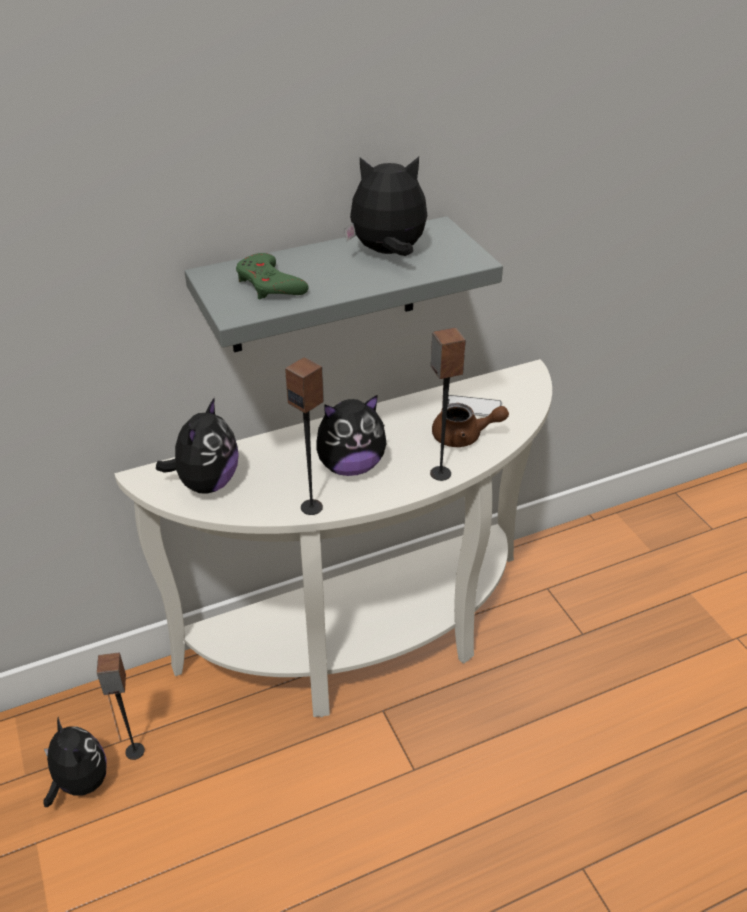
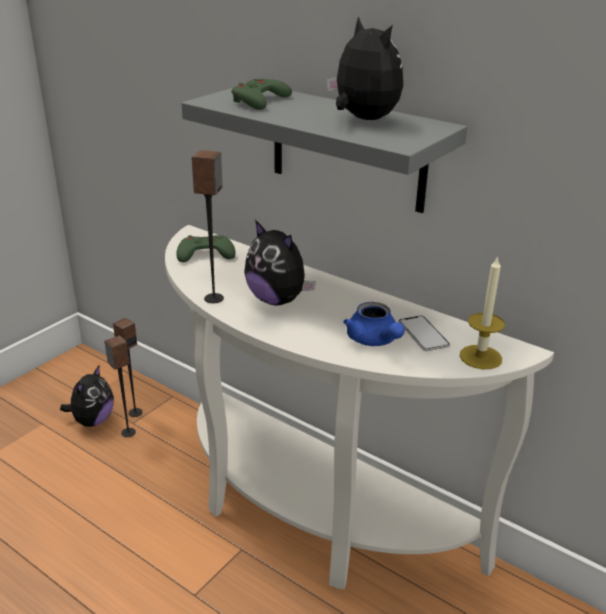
camera: 60 degrees right, 10 degrees down
(206, 483) = (205, 254): plush toy -> green game controller
(440, 473) = (310, 342): speaker -> speaker (135, 412)
(464, 437) = (374, 341): brown teapot -> blue teapot
(524, 394) = (480, 357): none -> candle

